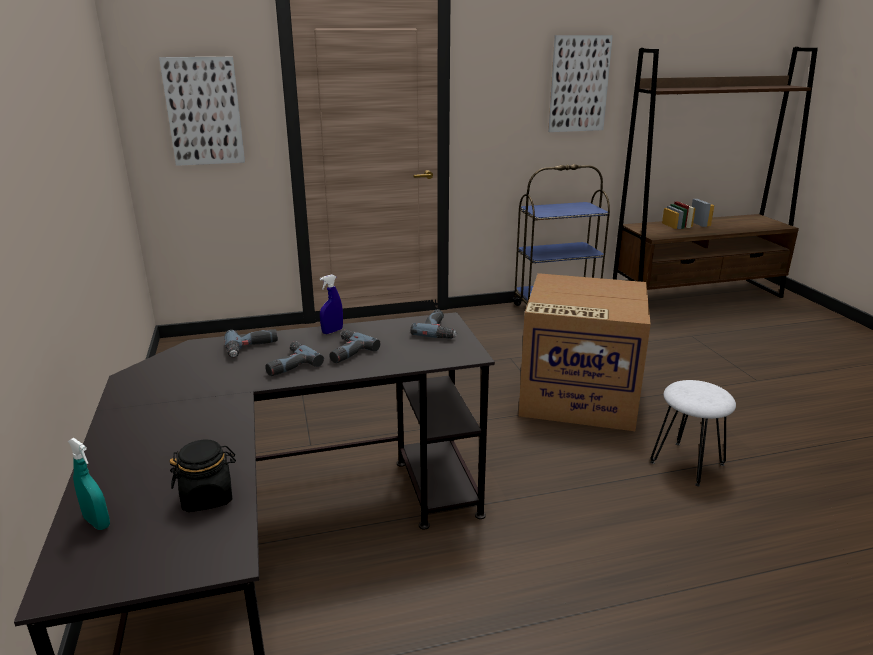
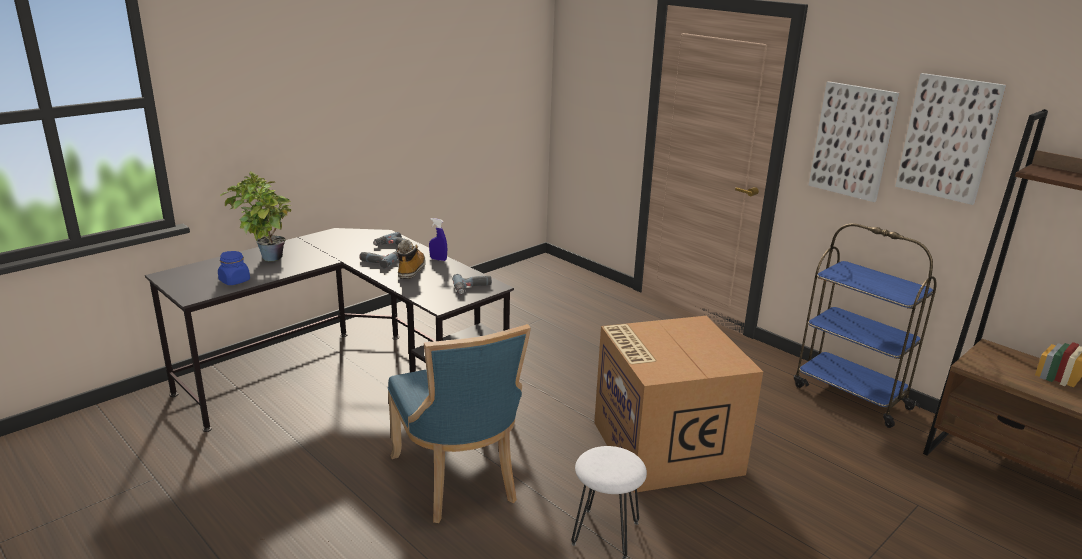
camera: 60 degrees right, 0 degrees up
(97, 522) = (207, 267): turquoise spray bottle -> none
(146, 451) = (266, 258): none -> potted plant
(204, 111) = (598, 87): picture -> picture (852, 141)
(208, 497) = (235, 281): black jar -> blue jar
(346, 351) = (411, 270): power drill -> boot
(569, 526) = (458, 480): none -> blue chair

